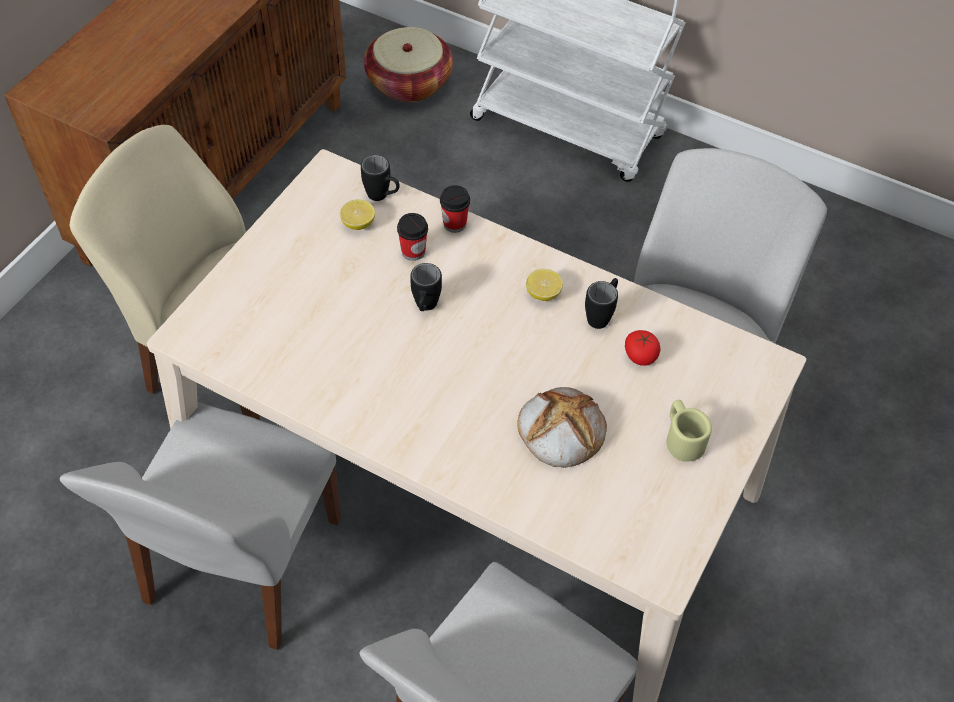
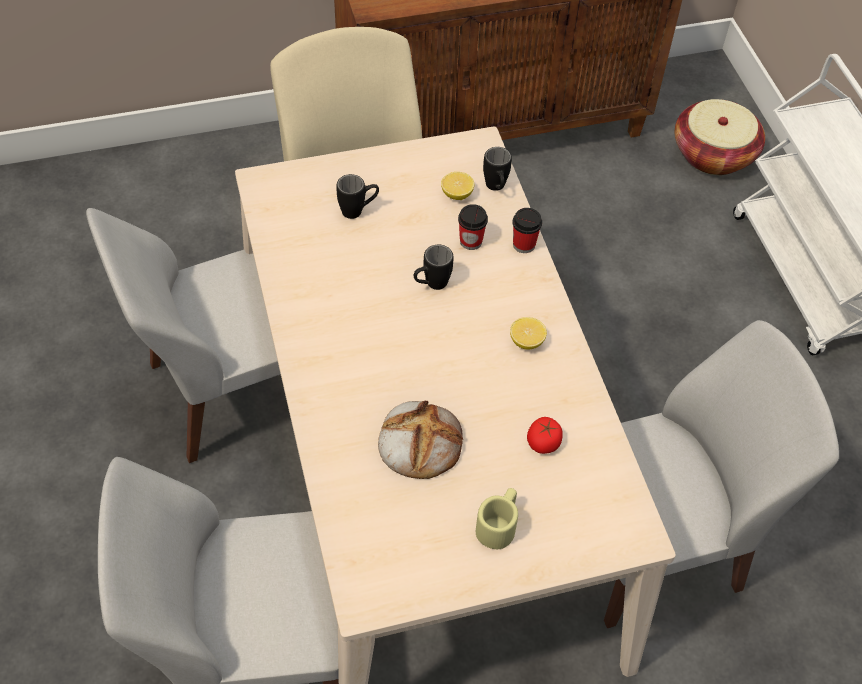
camera: 45 degrees right, 0 degrees up
(601, 315) = (550, 391): black mug -> black mug (358, 211)

